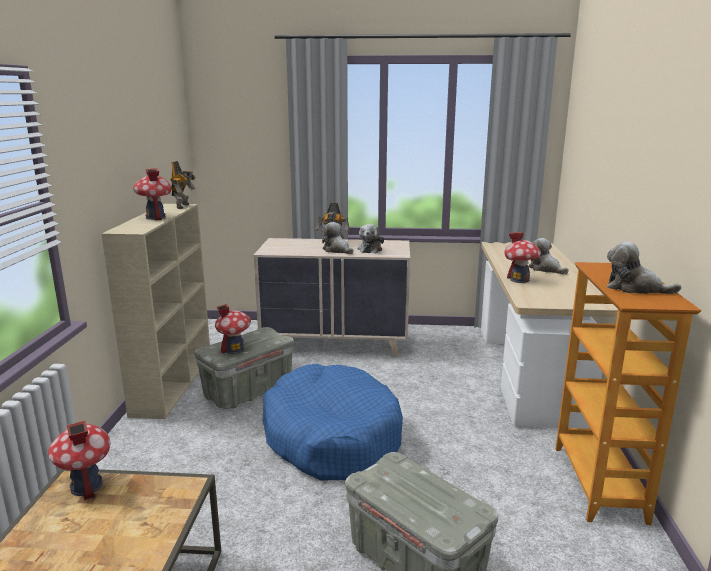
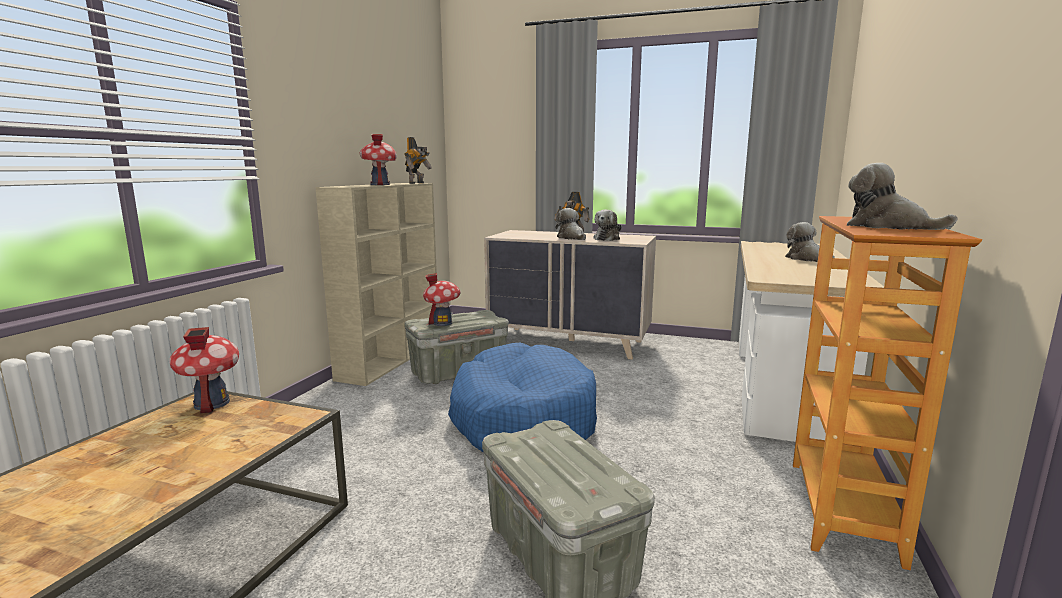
camera: 15 degrees right, 5 degrees down
(519, 280) = (767, 264): toy house -> none

